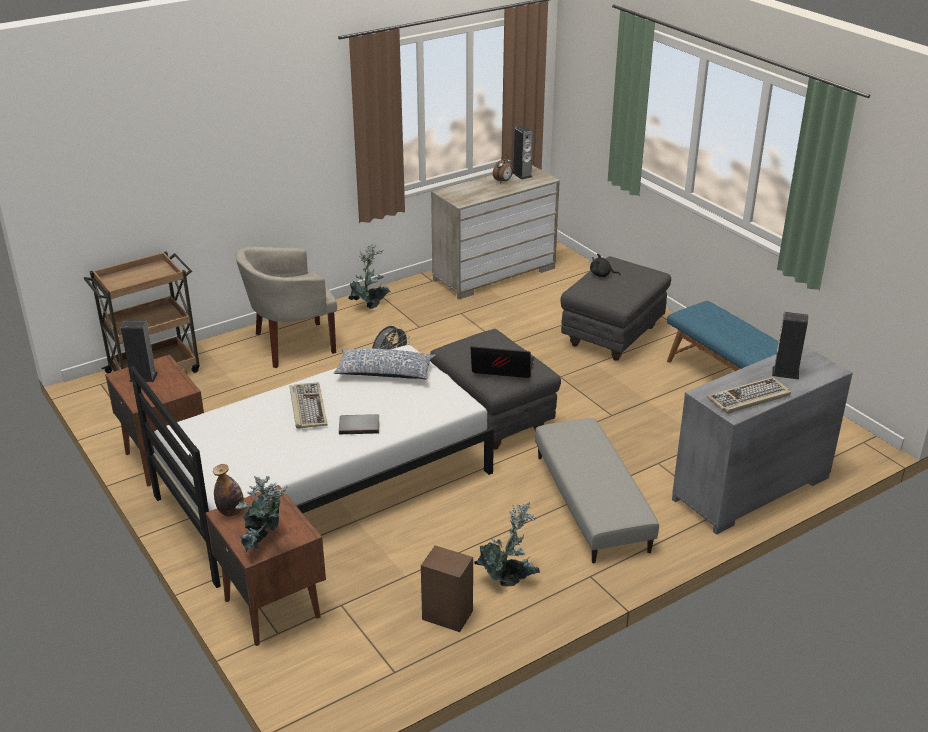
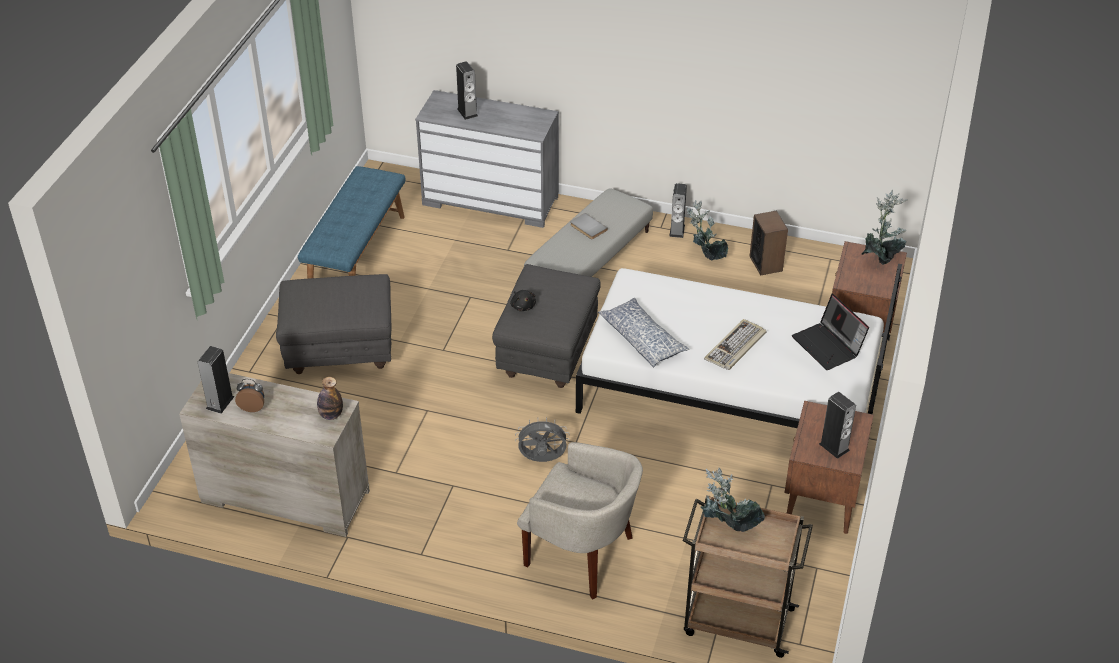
camera: 130 degrees left, 10 degrees up
(231, 511) = (881, 289): bottle -> bottle (331, 415)
(359, 425) = (719, 309): grey book -> grey book (587, 228)
(370, 305) = (448, 551): potted plant -> potted plant (727, 528)
(501, 369) = (559, 288): laptop -> laptop (828, 346)
(572, 584) = (677, 230): none -> speaker
(602, 275) = (333, 311): black plush toy -> black plush toy (523, 306)
(749, 398) = (518, 115): keyboard -> none

